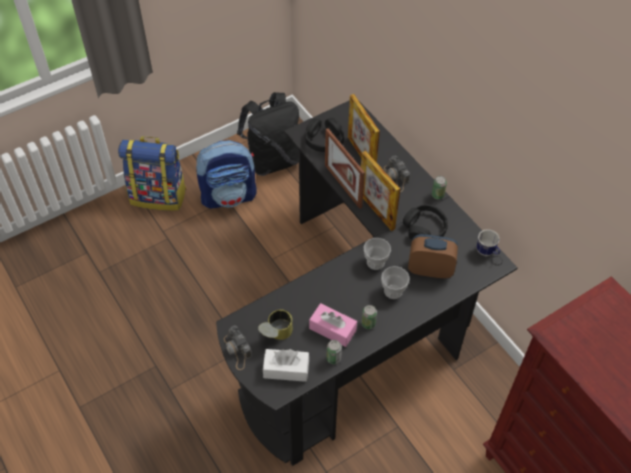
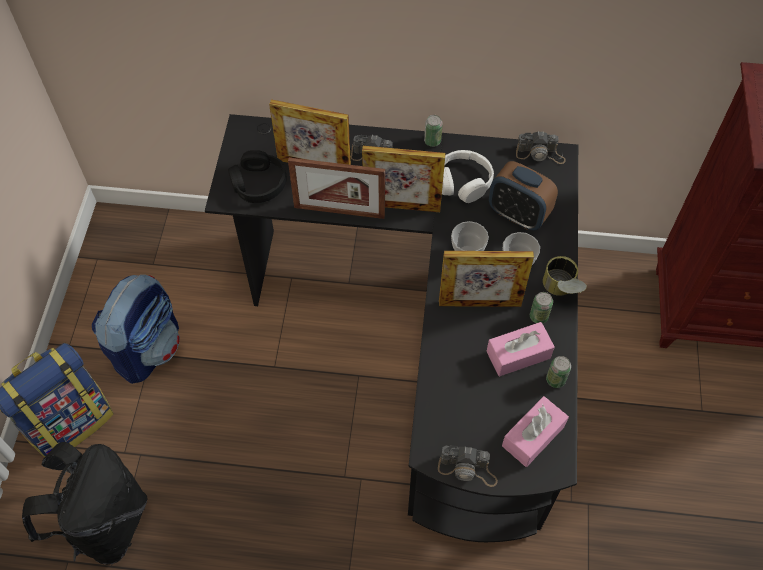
camera: 50 degrees left, 5 degrees up
(272, 160) = (146, 271): black backpack -> black backpack (105, 523)
(275, 334) = (478, 415): can -> can (561, 290)
(286, 369) = (533, 436): white tissue box -> pink tissue box
(348, 289) = (479, 303): none -> picture frame
(424, 228) = (463, 182): black headphones -> white headphones
(430, 269) = (518, 214): alarm clock -> alarm clock turned 105 degrees counterclockwise
(487, 252) = (540, 154): mug -> camera

